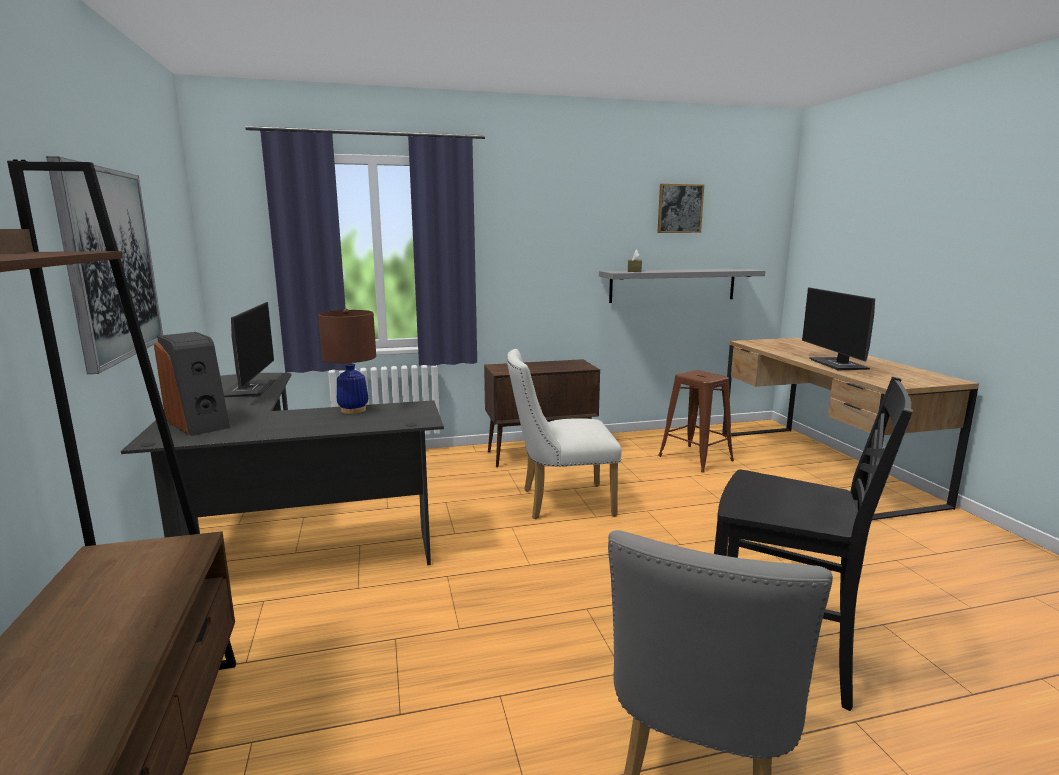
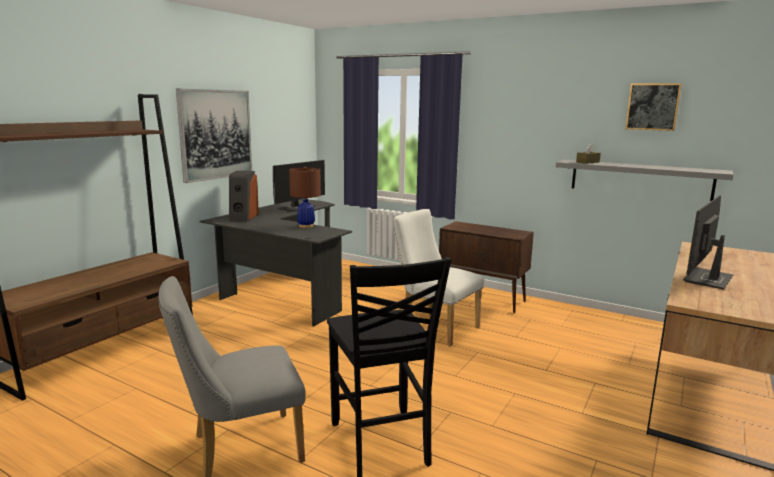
camera: 45 degrees right, 0 degrees up
(696, 459) = (595, 340): brown stool -> none

